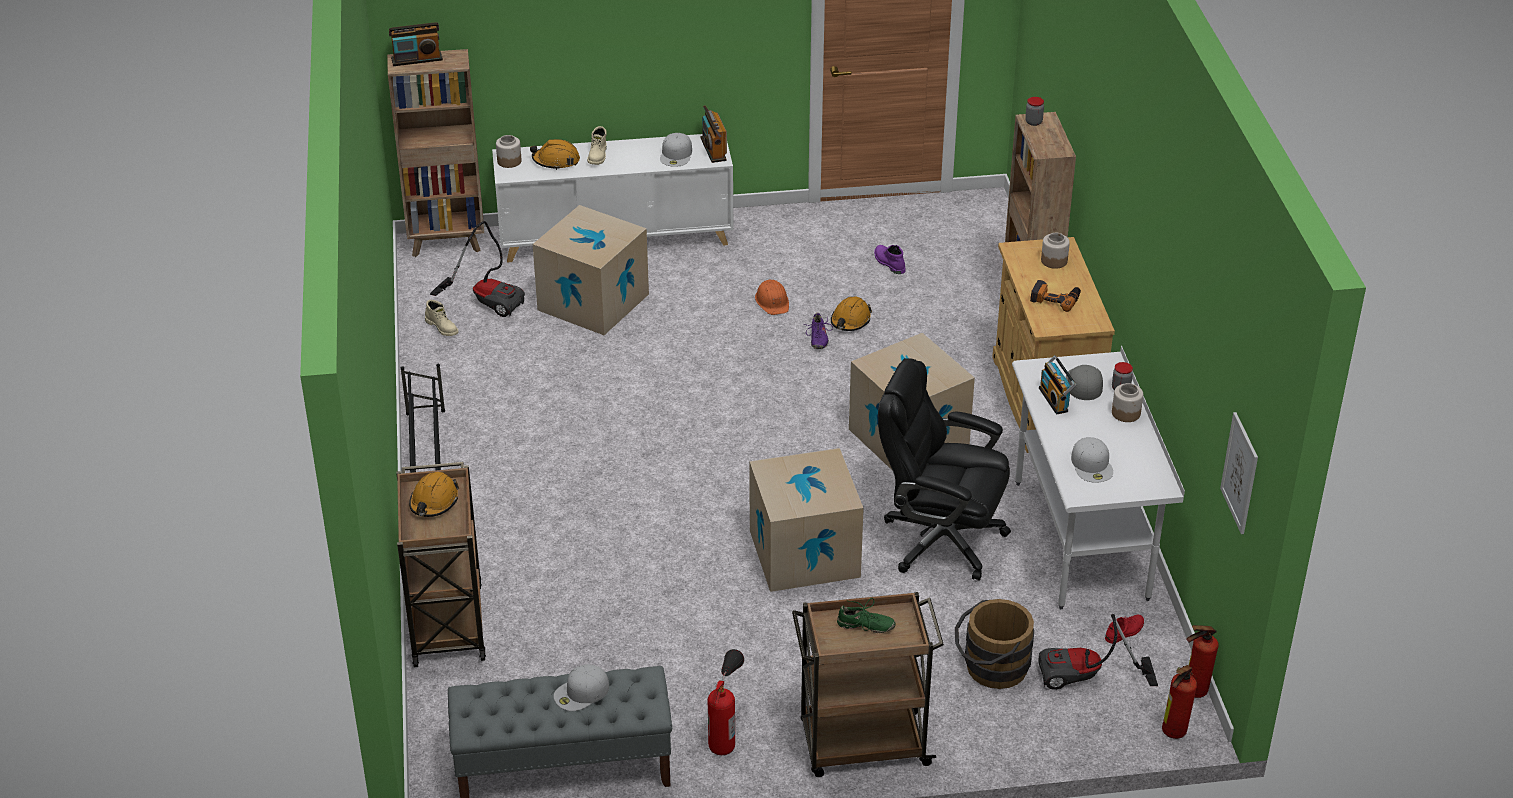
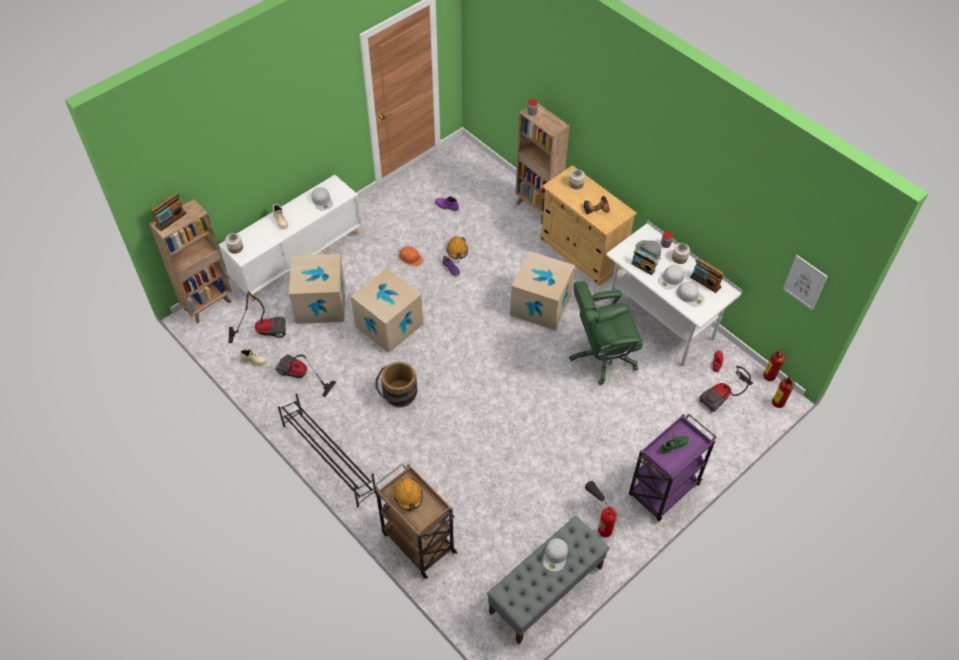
camera: 35 degrees left, 15 degrees up
(482, 370) = (299, 377): none -> vacuum cleaner
(556, 161) = (261, 235): orange hard hat -> none
(713, 149) = (338, 188): radio -> radio (705, 282)
(804, 553) = (550, 399): cardboard box -> cardboard box (389, 325)
(862, 744) = (663, 491): brown cart -> purple cart
(940, 539) = (602, 356): black office chair -> green office chair
(991, 668) = (681, 415): brown bucket -> brown bucket (398, 396)
(1083, 432) = (671, 279): none -> white cap

